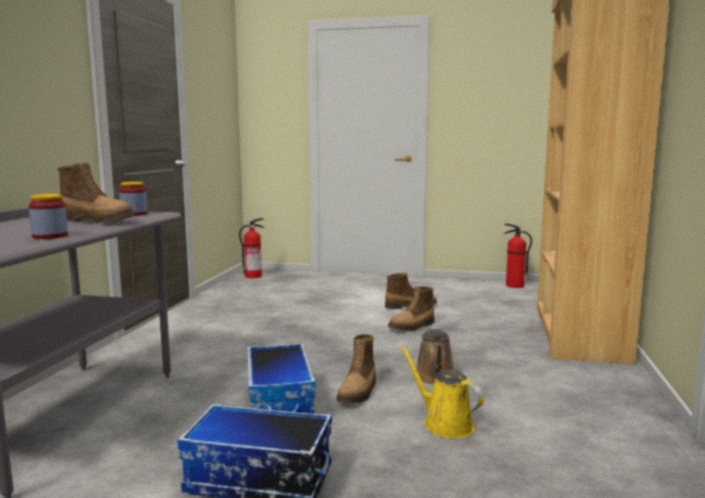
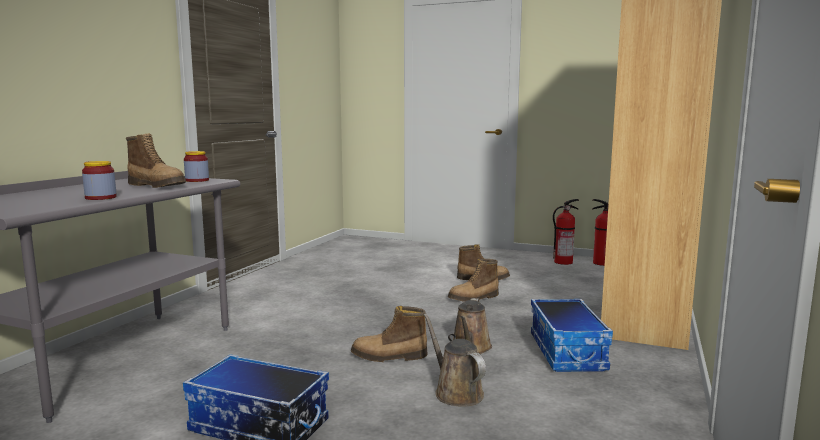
camera: 10 degrees right, 0 degrees up
(254, 276) = (348, 242): fire extinguisher -> fire extinguisher (563, 262)
(281, 405) = (312, 363): storage box -> storage box (568, 352)
(358, 393) = (389, 357): boot -> boot turned 60 degrees clockwise
(444, 424) = (456, 392): yellow watering can -> brown watering can

